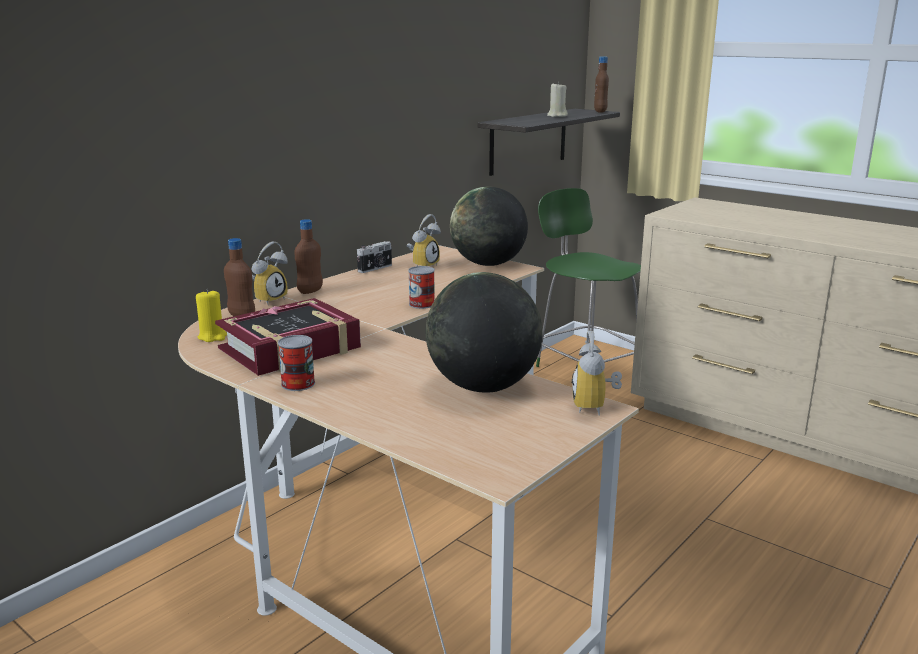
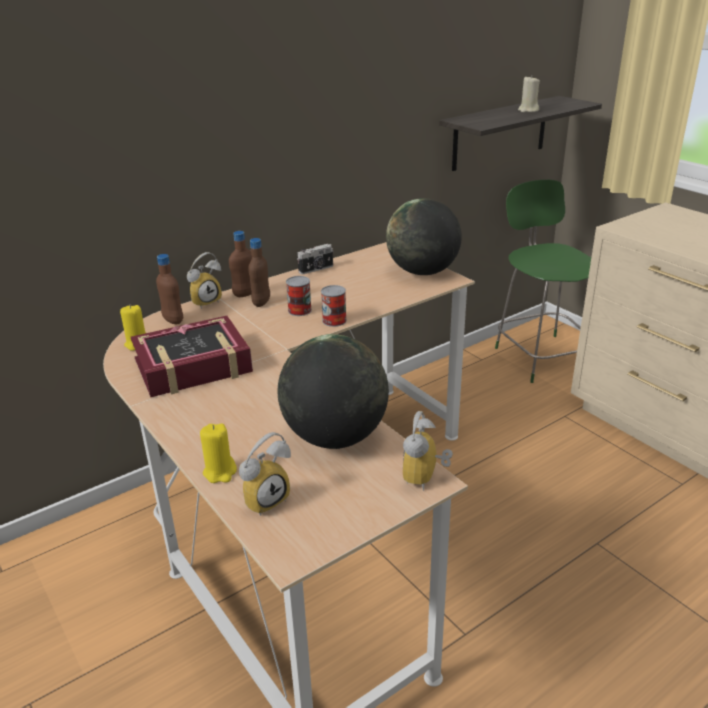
camera: 15 degrees right, 10 degrees up
(298, 384) = (178, 411): can -> can (299, 310)
(378, 424) = (220, 472): none -> yellow candle
(423, 265) = (361, 268): alarm clock -> alarm clock (265, 498)
(600, 111) = (580, 103): brown bottle -> brown bottle (261, 302)

